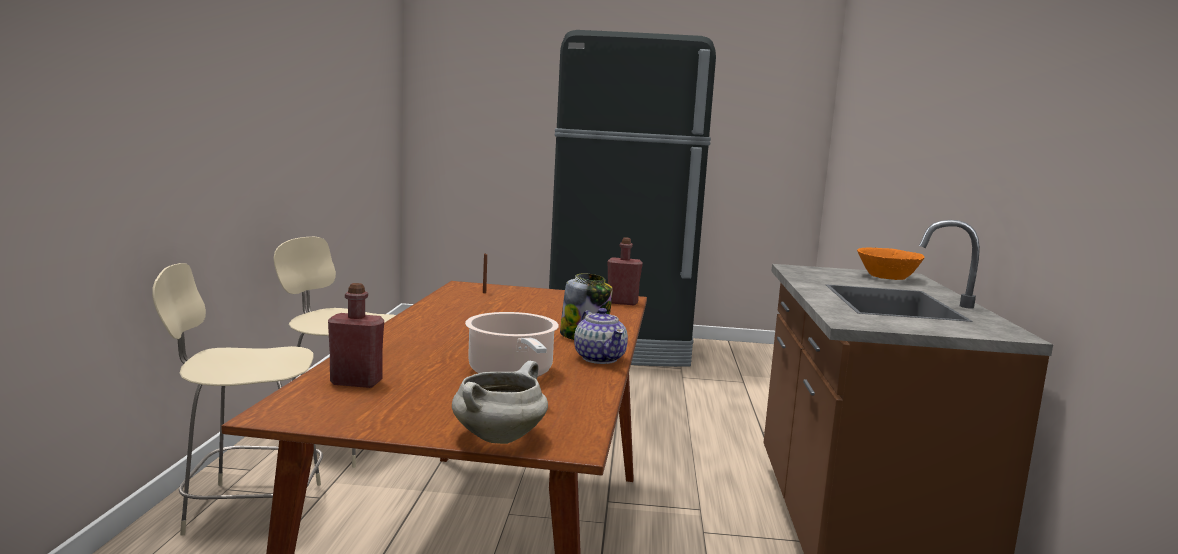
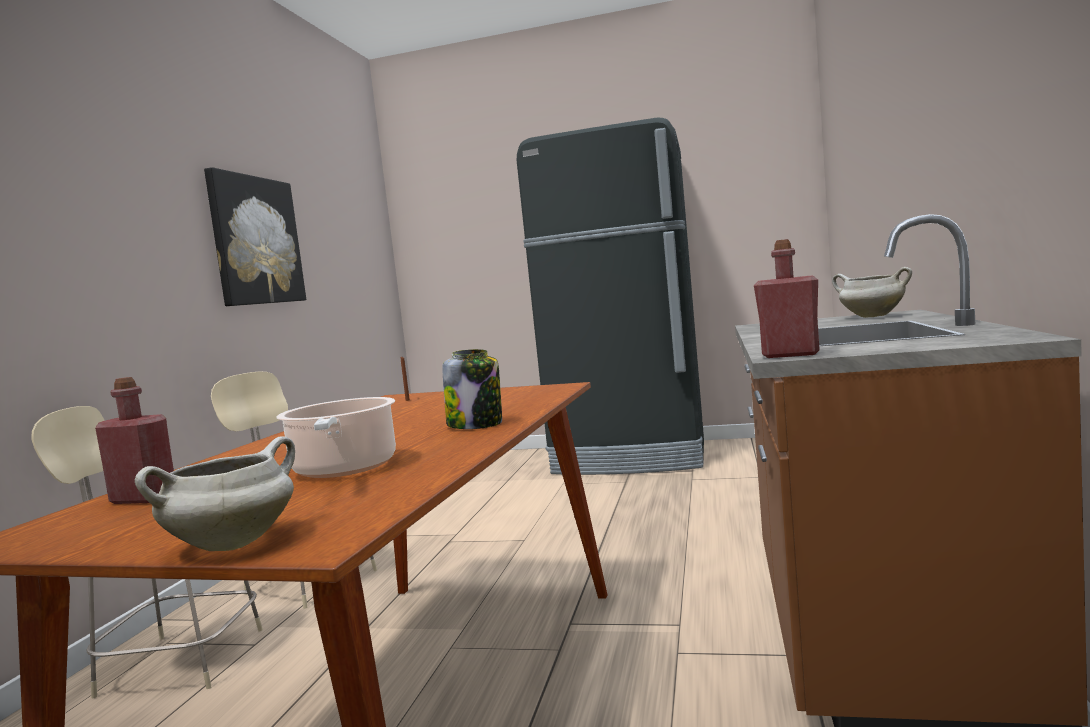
camera: 10 degrees right, 5 degrees down
(304, 96) = (255, 241): none -> picture
(600, 358) = (472, 443): teapot -> none
(622, 302) = (555, 390): red bottle -> red bottle (790, 355)
(886, 277) = (871, 317): orange bowl -> white cooking pot

